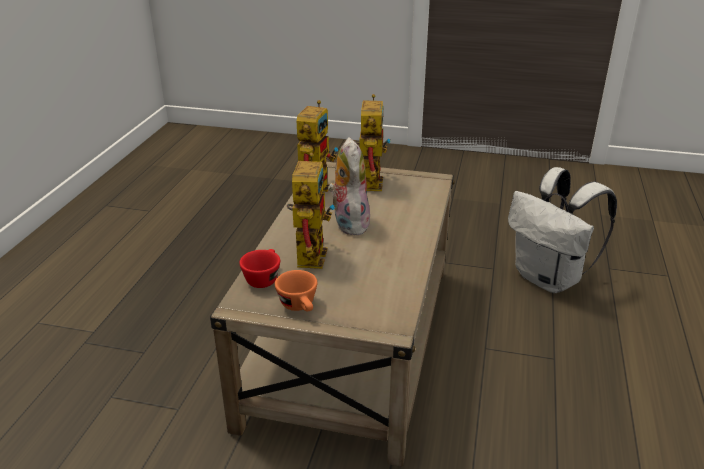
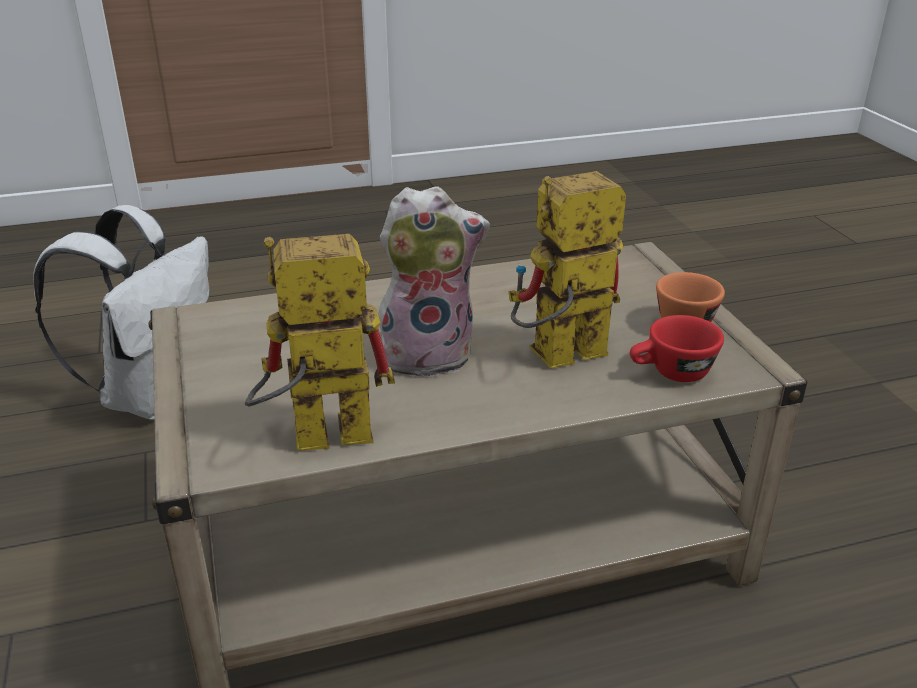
camera: 120 degrees left, 0 degrees up
(348, 223) = (428, 354): plush toy -> plush toy turned 150 degrees counterclockwise
(368, 180) = (234, 385): toy robot -> none

